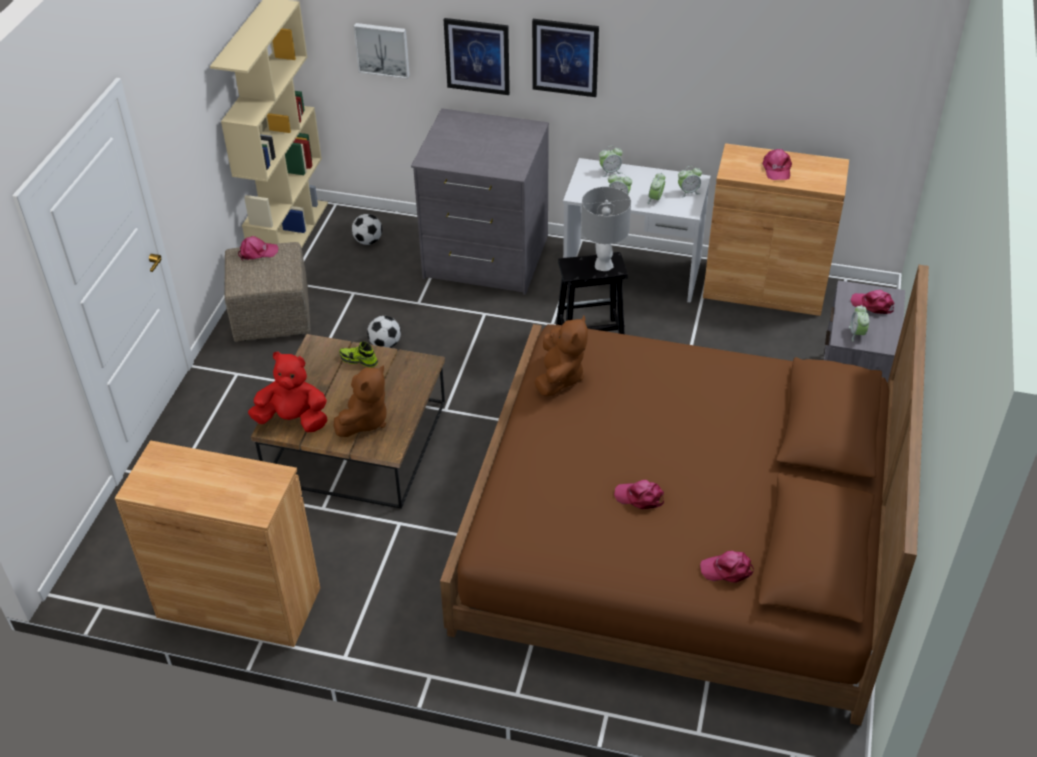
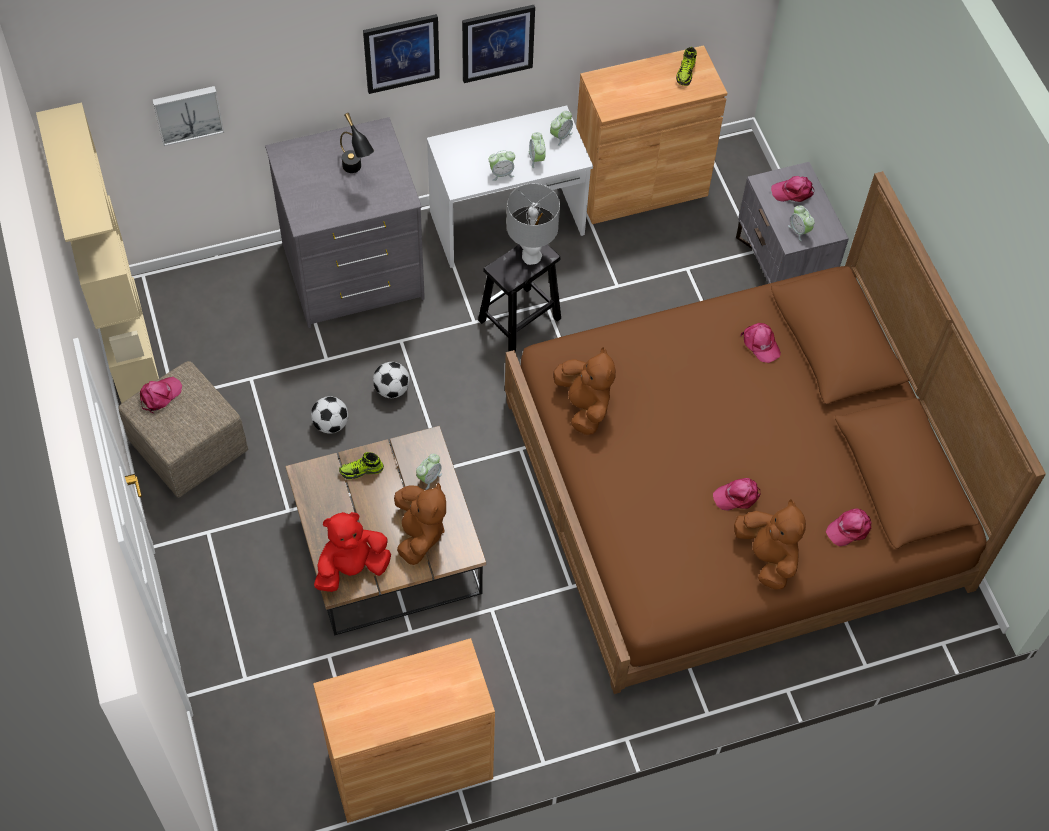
camera: 35 degrees left, 15 degrees up
(368, 241) = (216, 307): football -> football (392, 389)
(477, 56) = (301, 83): picture -> picture (497, 43)
(493, 145) = (356, 172): none -> black table lamp
(610, 172) = (469, 143): alarm clock -> alarm clock (429, 478)
(630, 556) = (767, 557): none -> brown plush toy
(776, 169) = (648, 86): pink cap -> pink cap (760, 344)
(817, 171) = (686, 73): none -> shoe

